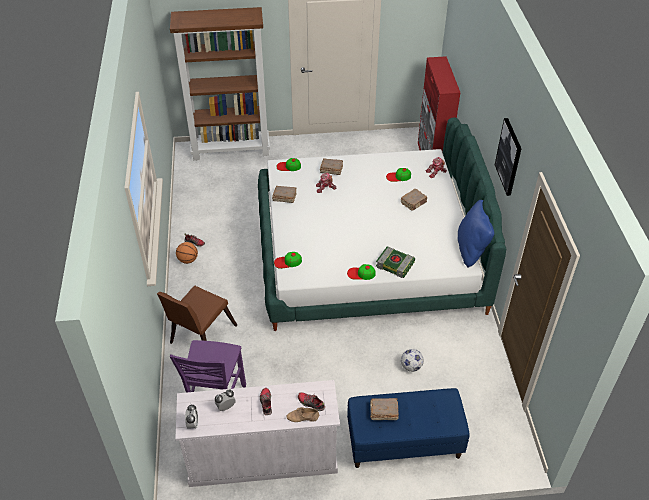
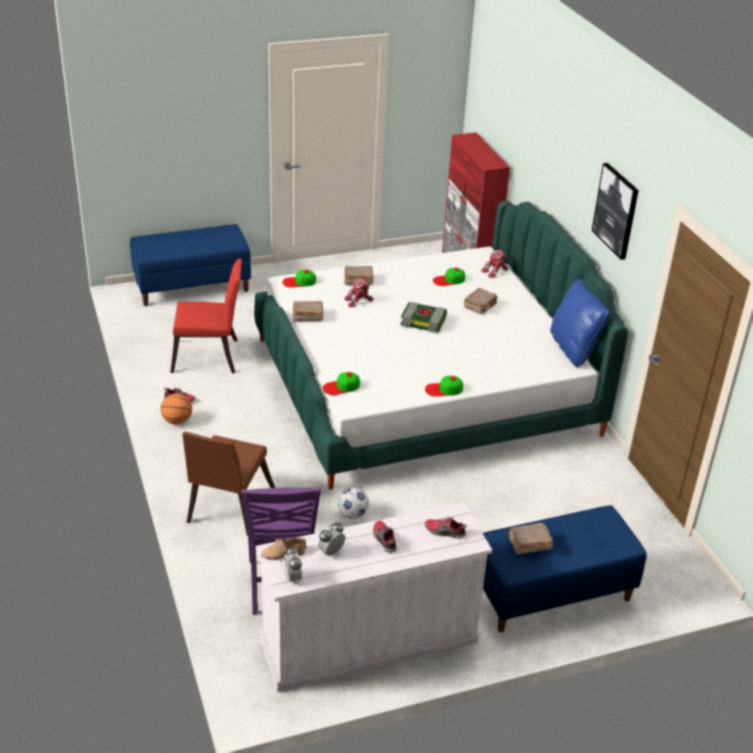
camera: 15 degrees left, 10 degrees down
(226, 210) = (210, 357): none -> red chair
(231, 149) = (192, 286): brown bookcase -> blue bench
(302, 418) = (440, 549): beige shoe -> beige shoe (284, 553)
(395, 264) = (484, 374): book -> book (424, 321)
(411, 367) = (528, 506): football -> football (352, 514)

